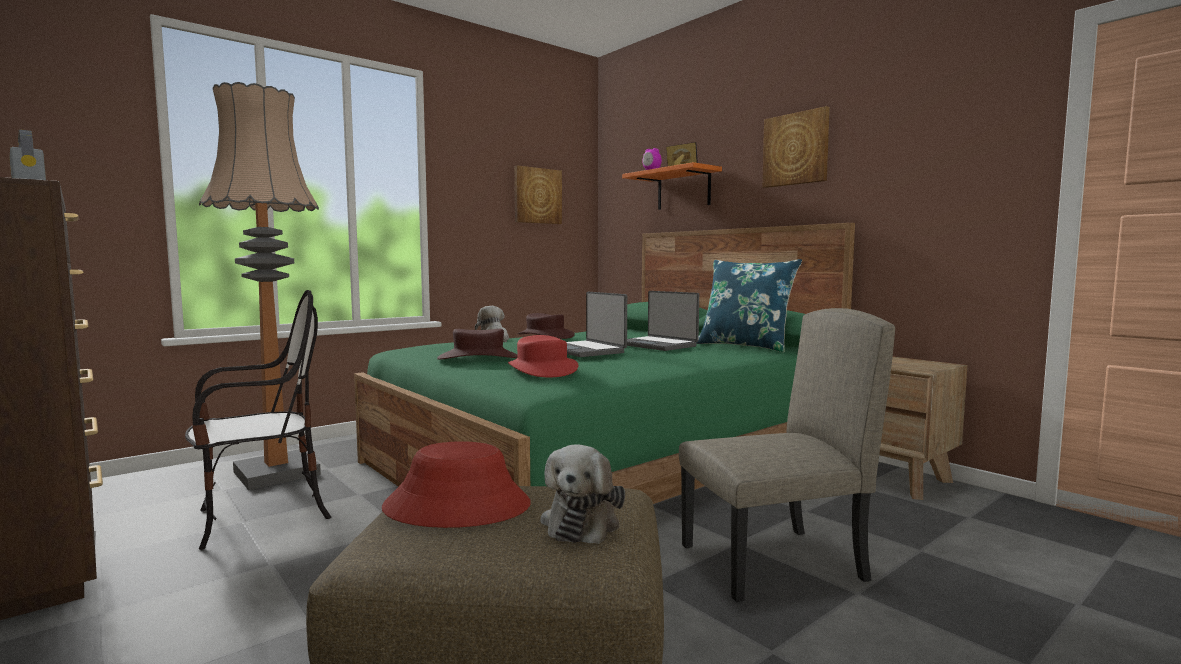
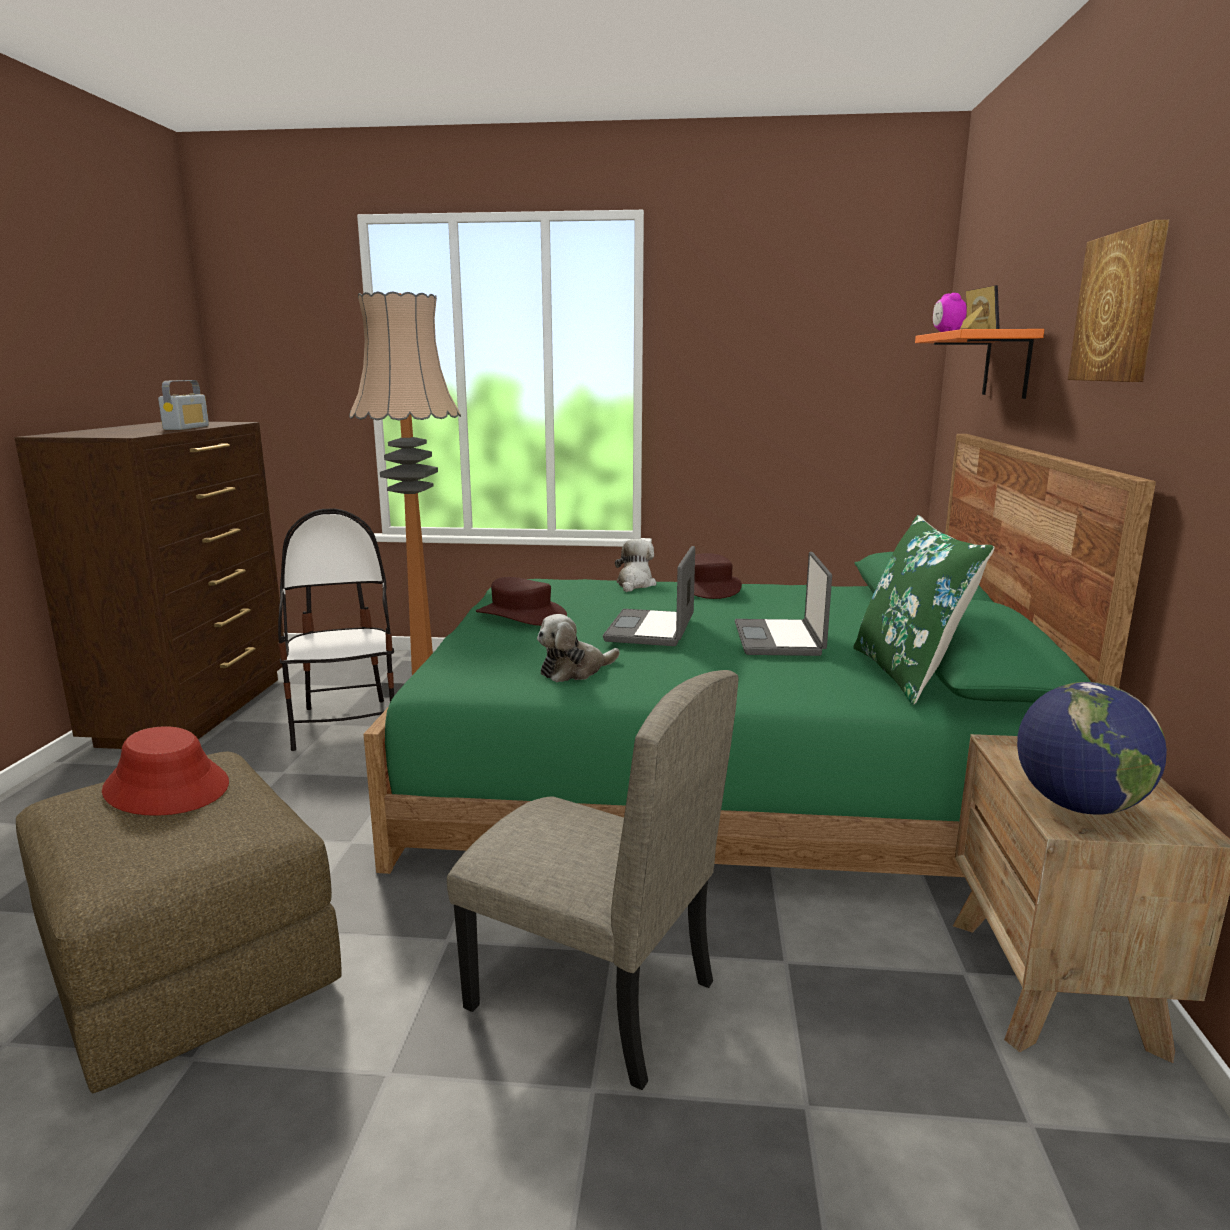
camera: 45 degrees right, 10 degrees up
(261, 517) = (346, 724): chair -> chair turned 120 degrees counterclockwise
(537, 196) = (819, 366): picture -> none
(542, 370) = (507, 653): red hat -> none
(582, 522) = (172, 844): plush toy -> plush toy (574, 671)
(745, 346) = (908, 673): blue pillow -> green pillow
(910, 366) = (1078, 806): none -> globe

